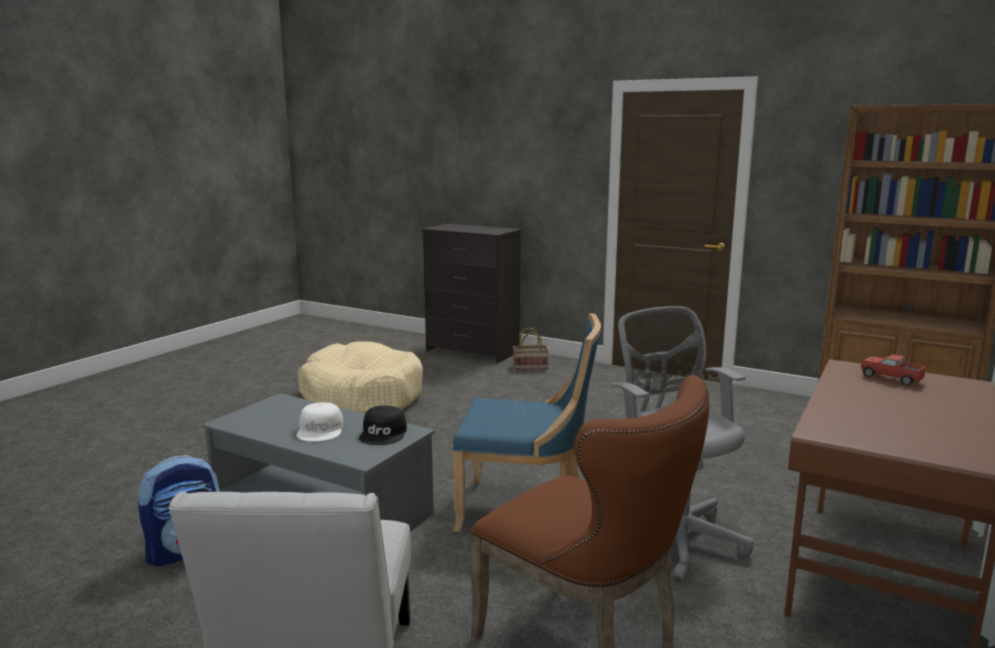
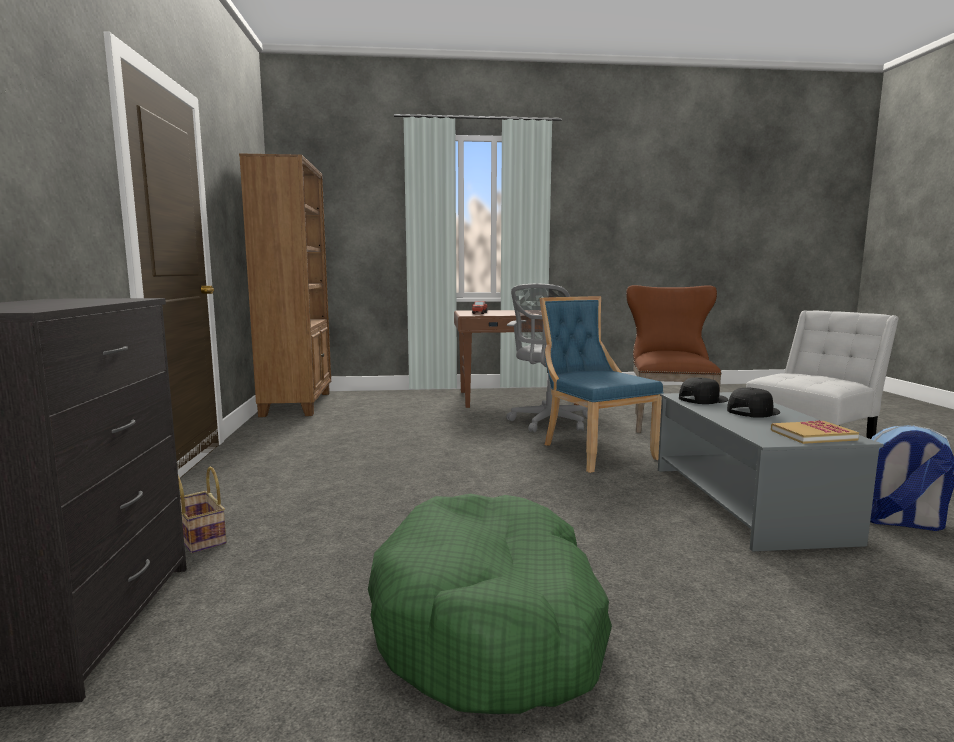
camera: 125 degrees left, 5 degrees down
(254, 415) = (813, 435): none -> book
(321, 430) = (752, 411): white cap -> black cap
(362, 396) = (490, 624): beige dog bed -> green dog bed

